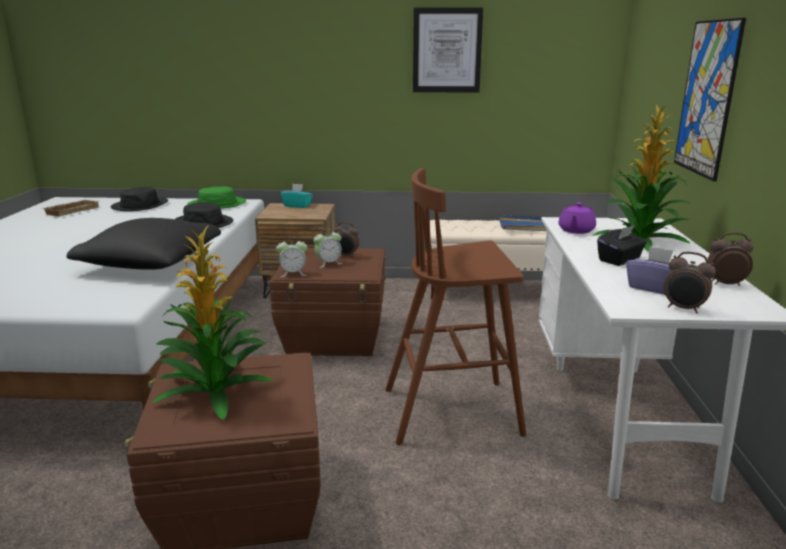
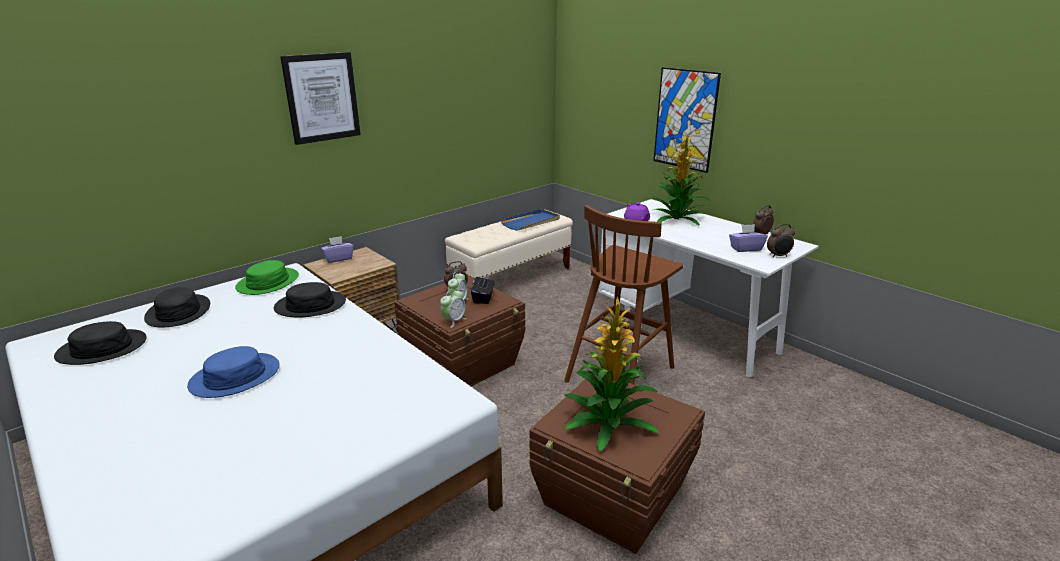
camera: 45 degrees left, 5 degrees up
(72, 210) = (102, 348): beige tray -> black hat
(76, 243) = (235, 376): none -> blue hat
(151, 262) = (373, 359): black pillow -> none
(297, 205) = (338, 258): turquoise tissue box -> purple tissue box
(447, 50) = (442, 87): picture -> picture (322, 97)
(619, 260) = (698, 236): black tissue box -> black tissue box (483, 298)

